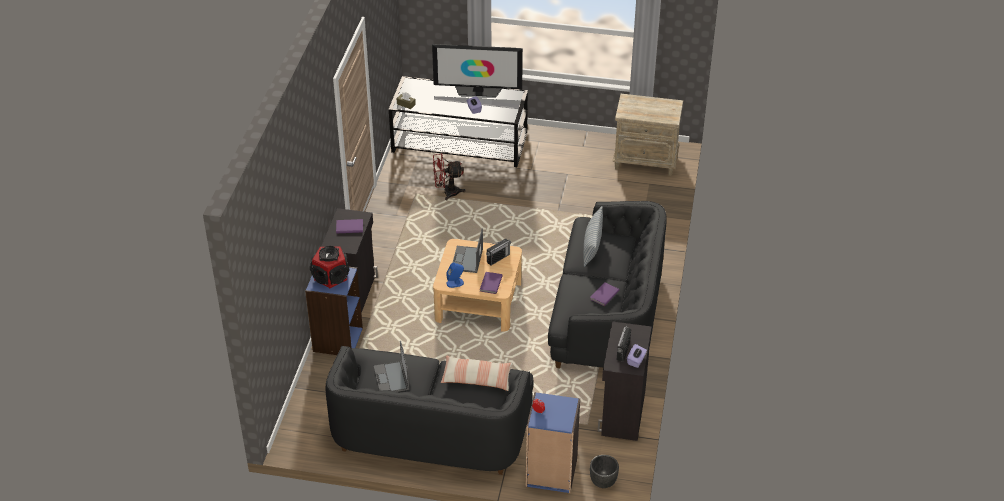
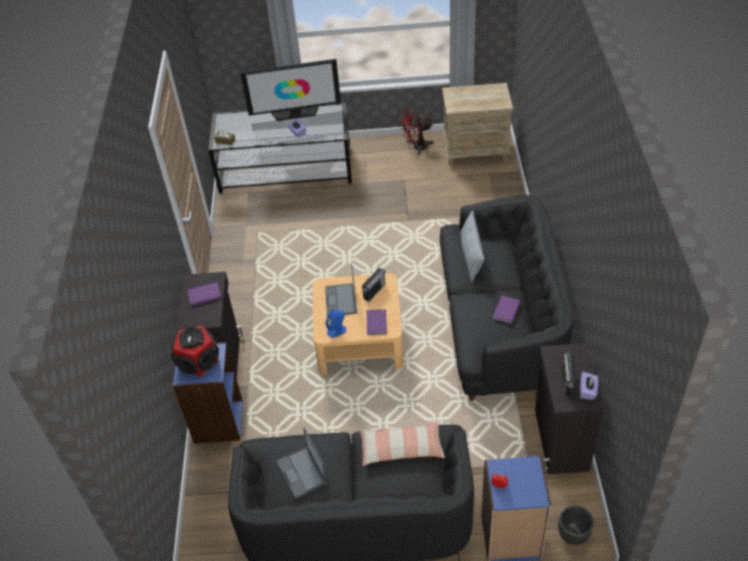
camera: 10 degrees left, 5 degrees up
(447, 192) = (289, 225): red fan -> red fan (416, 147)

